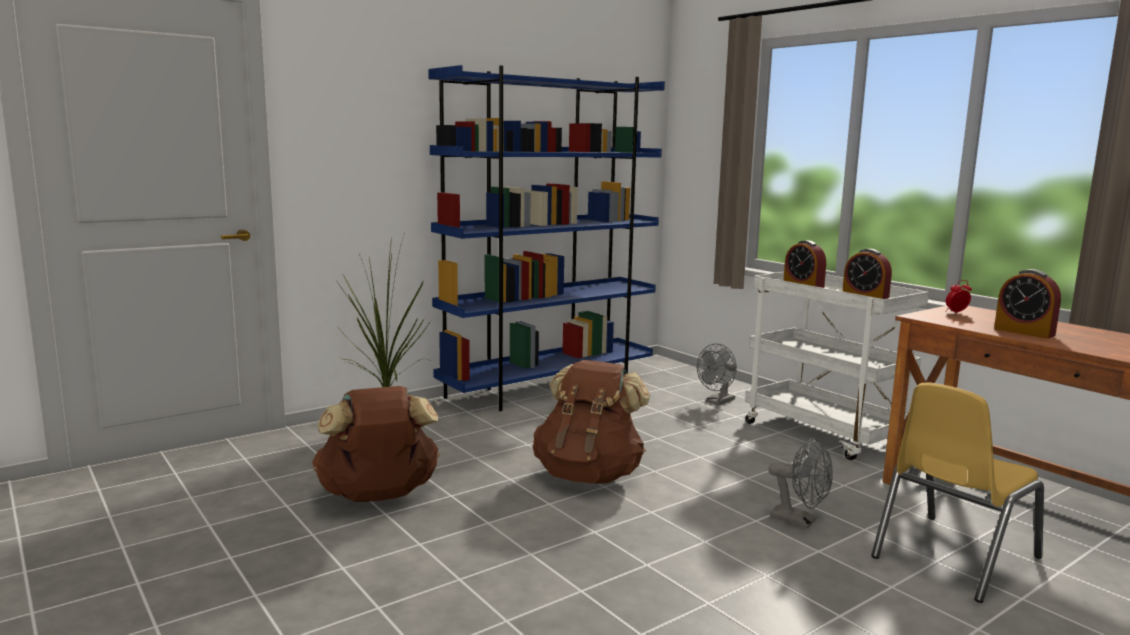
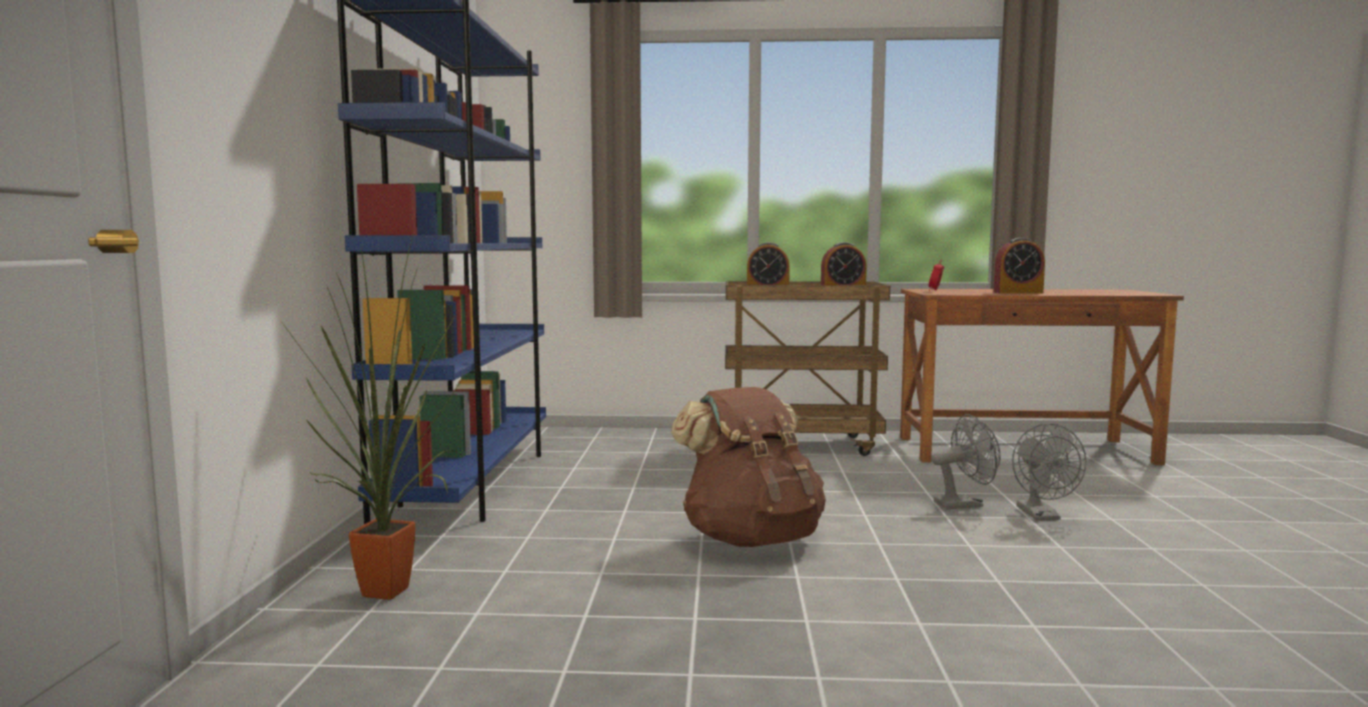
camera: 50 degrees left, 5 degrees down
(378, 497) = (624, 663): brown backpack -> none
(717, 402) = (663, 447): grey fan -> grey fan (1042, 516)
(825, 434) = (801, 445): white cart -> brown cart
(953, 557) = (1075, 489): yellow chair -> none

